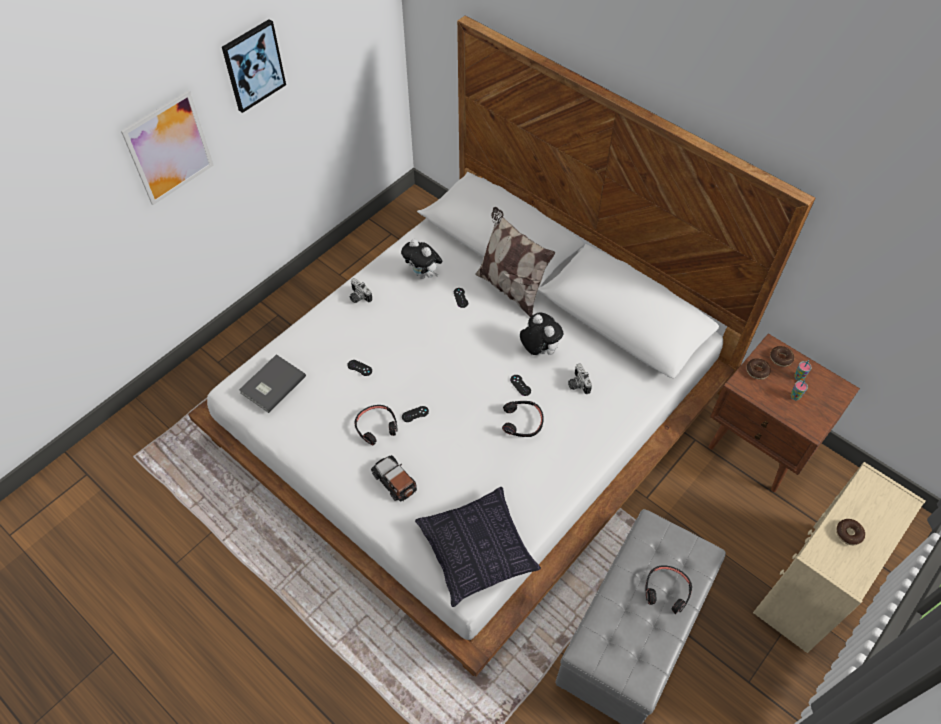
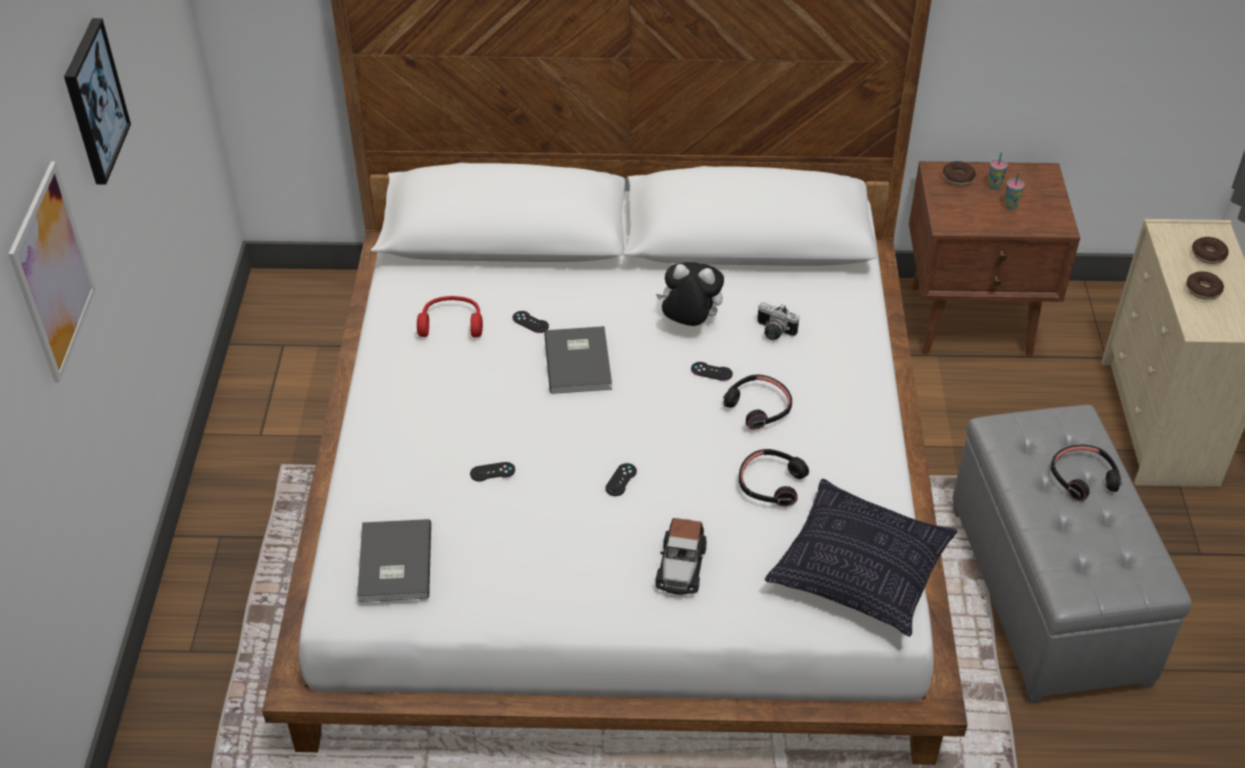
camera: 40 degrees left, 10 degrees down
(358, 297) = (393, 397): camera -> none
(376, 427) = (589, 524): black headphones -> black headphones (771, 483)
(394, 481) = (681, 566): toy car -> toy car turned 90 degrees counterclockwise
(423, 274) = (451, 323): plush toy -> red headphones
(461, 335) = (580, 361): none -> grey book
(510, 288) = (580, 278): pillow -> none
(757, 371) = (949, 203): donut -> donut (1208, 255)

